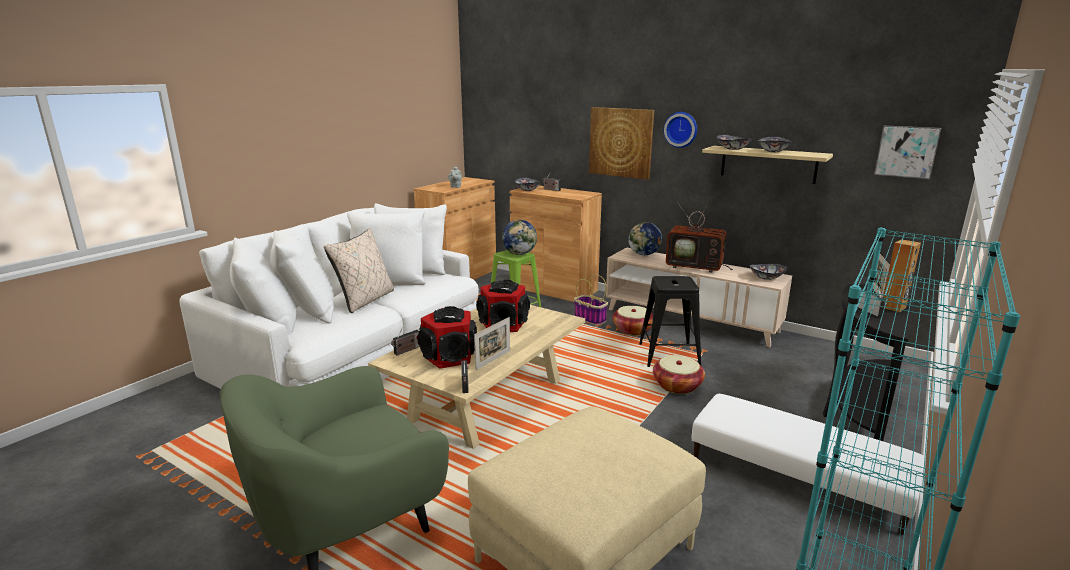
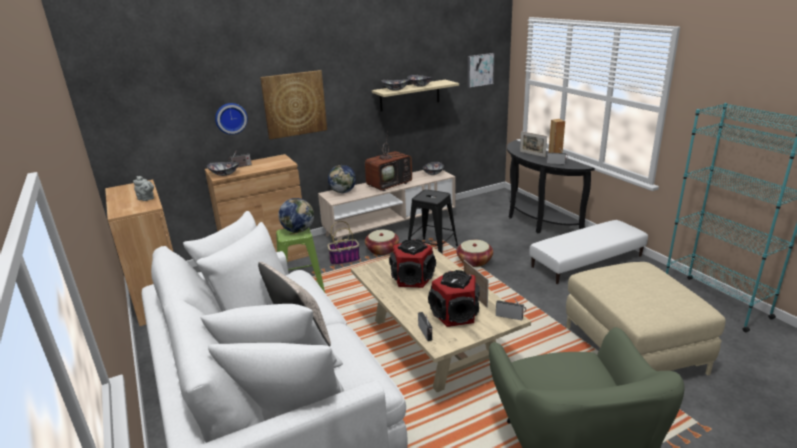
camera: 60 degrees left, 5 degrees up
(681, 129) = (345, 82): wall clock -> wall clock (231, 118)

